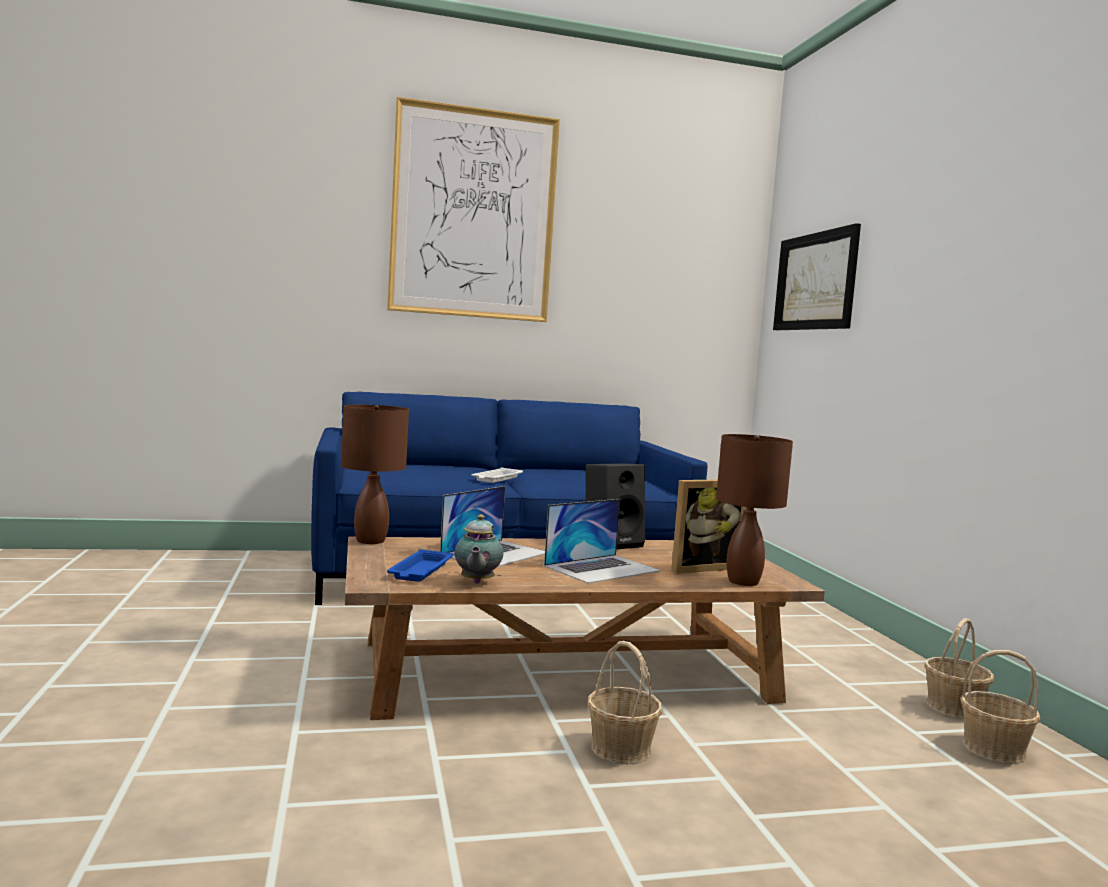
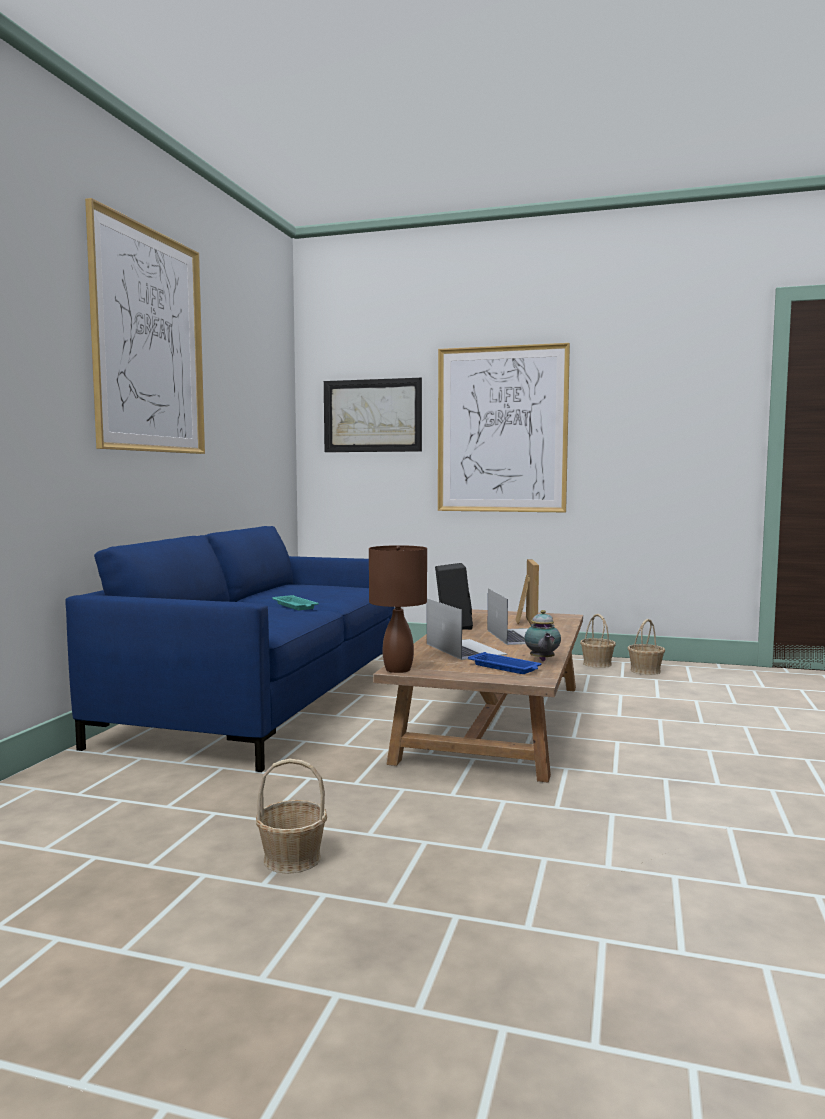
camera: 60 degrees left, 0 degrees up
(476, 582) = (542, 660): teapot -> teapot turned 60 degrees clockwise
(496, 479) = (295, 606): white tray -> turquoise tray
(621, 748) = (619, 730): basket -> basket (292, 858)
(743, 581) = (560, 621): brown table lamp -> none
(931, 293) = (502, 429): none -> picture

